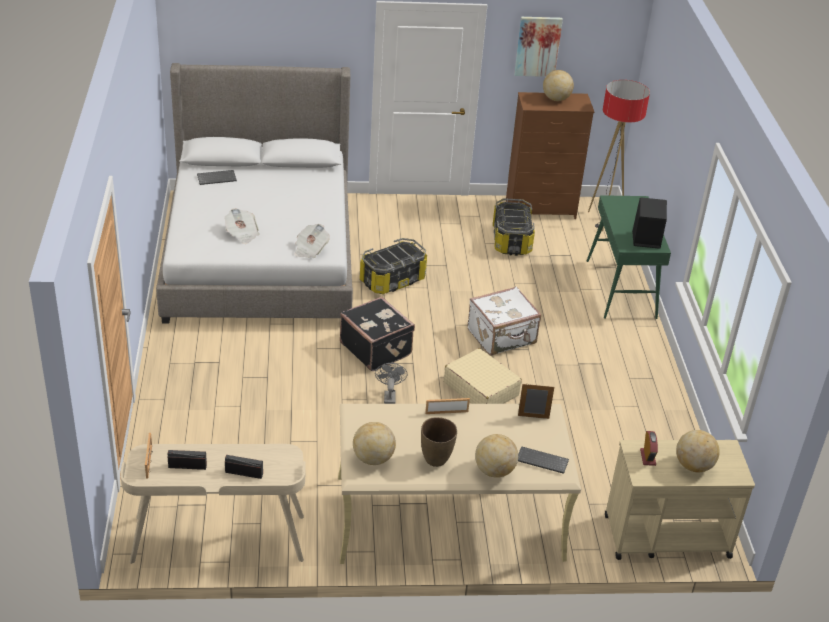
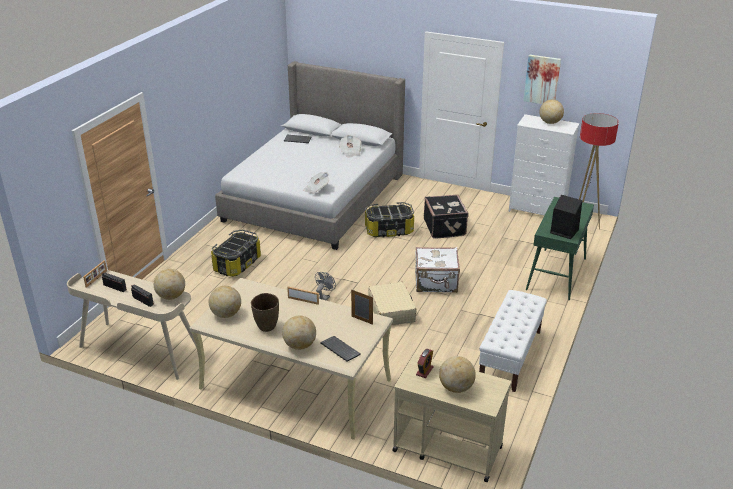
camera: 30 degrees right, 5 degrees down
(242, 234) = (282, 172): newspaper -> newspaper (350, 152)
(275, 456) = (171, 296): none -> globe
(376, 348) = (341, 268): black suitcase -> black suitcase (445, 227)
(511, 240) = (496, 225): storage box -> storage box (237, 264)
(541, 209) = (537, 210): brown dresser -> white dresser
(648, 406) = (510, 356): none -> white bench

